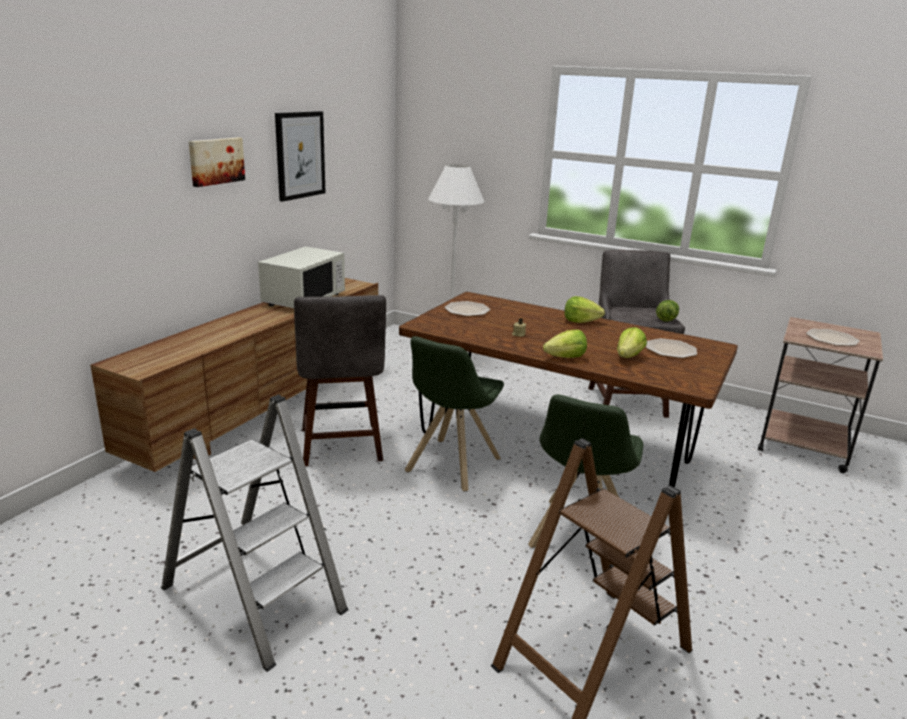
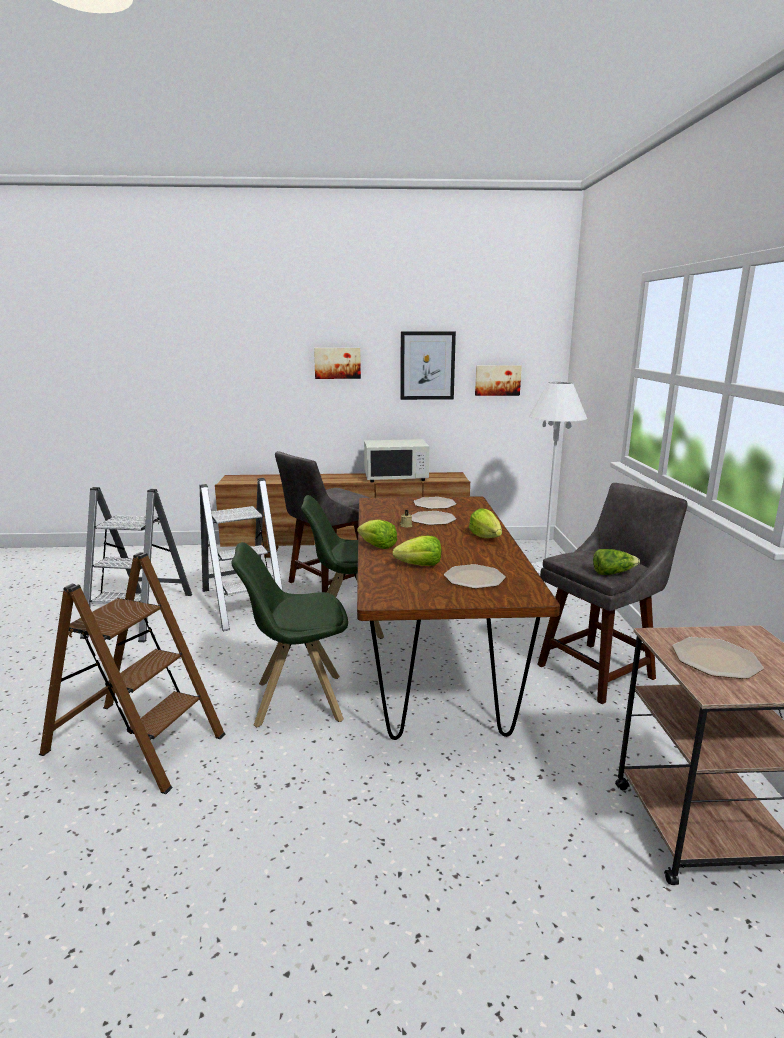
camera: 60 degrees right, 5 degrees down
(321, 510) = (242, 603): none -> grey step ladder
(353, 166) = (497, 380): none -> picture
(512, 322) = (433, 519): none -> plate

